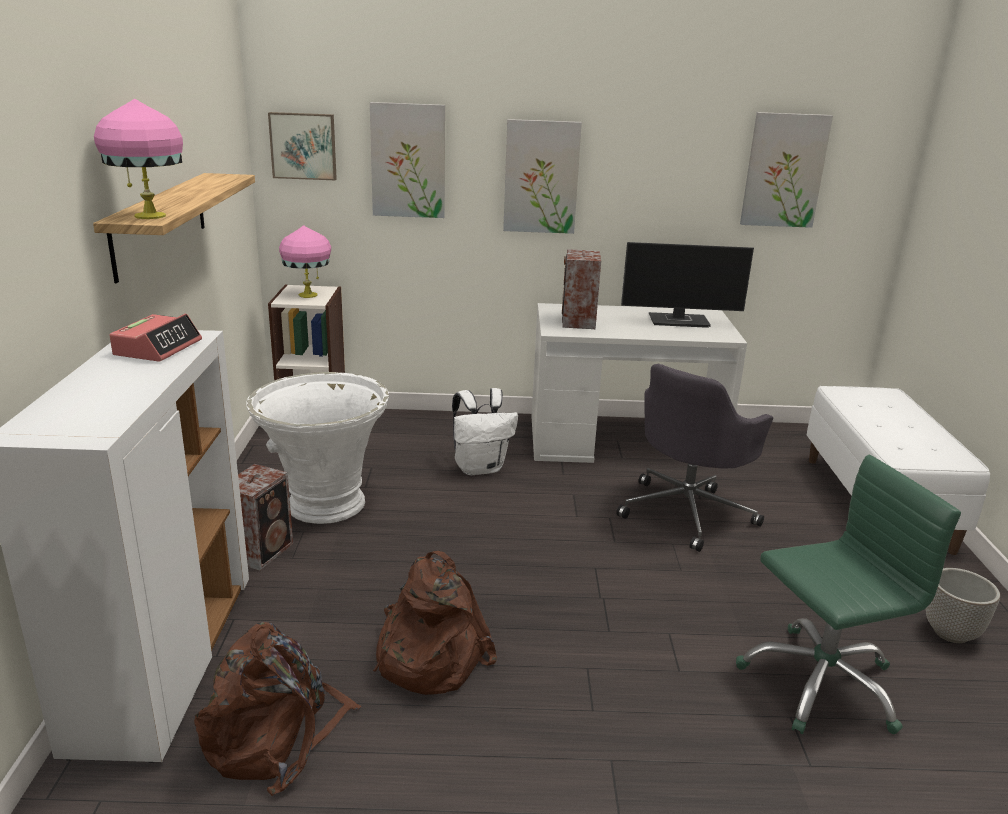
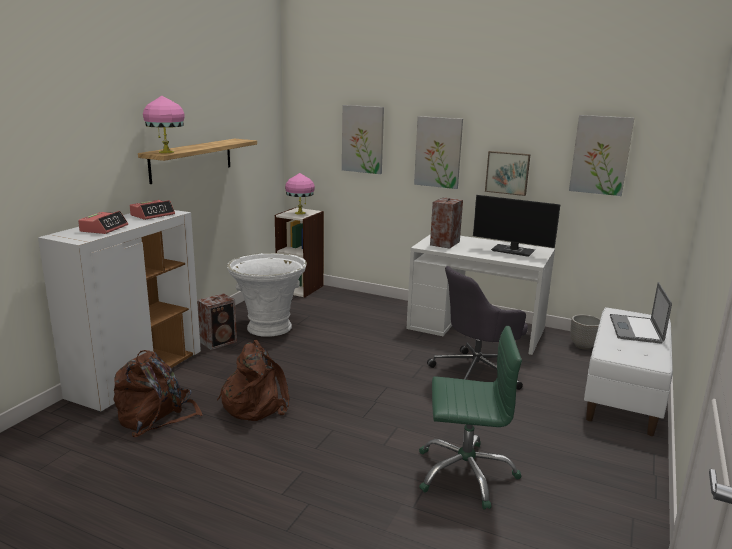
camera: 25 degrees right, 5 degrees down
(103, 397) = (104, 228): none -> alarm clock
(303, 146) = (309, 129): picture -> picture (507, 172)
(480, 468) = (370, 326): white backpack -> none
(886, 413) = (635, 329): none -> laptop
(950, 633) = (590, 474): planter -> planter (582, 346)

